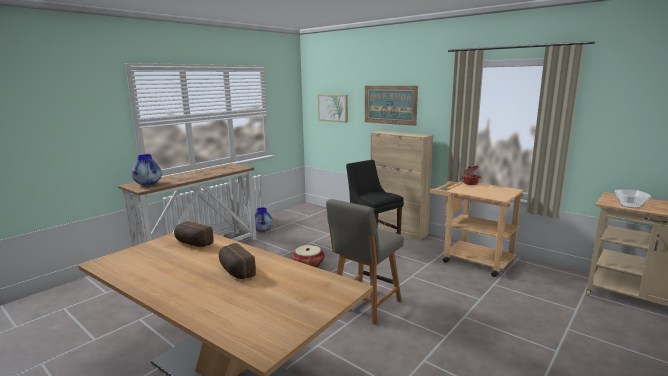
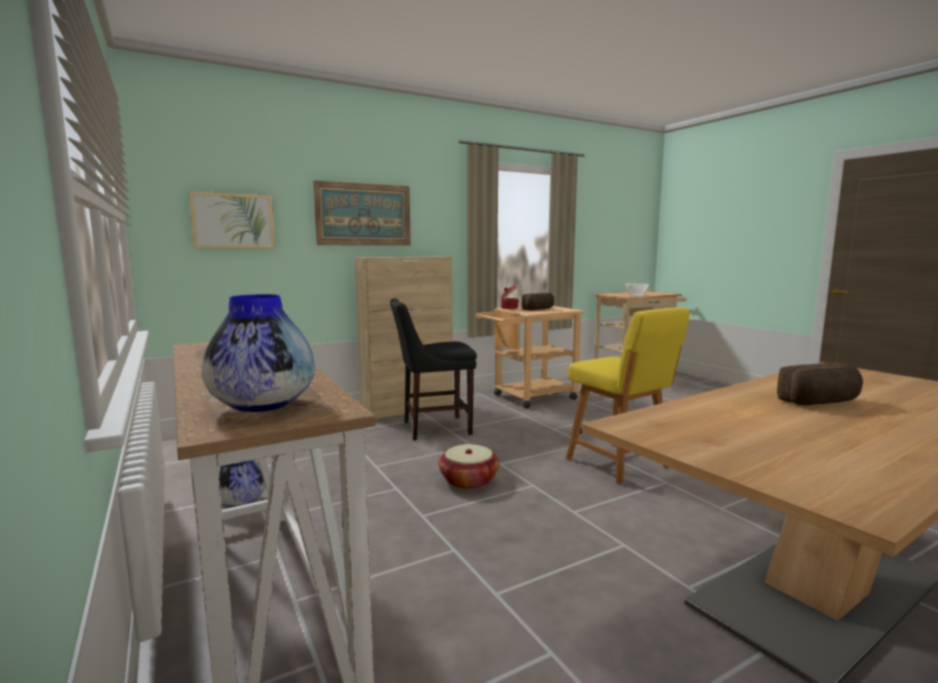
camera: 70 degrees left, 5 degrees down
(192, 243) = (698, 423): bread -> bread (539, 309)
(365, 305) = (619, 464): grey chair -> yellow chair

